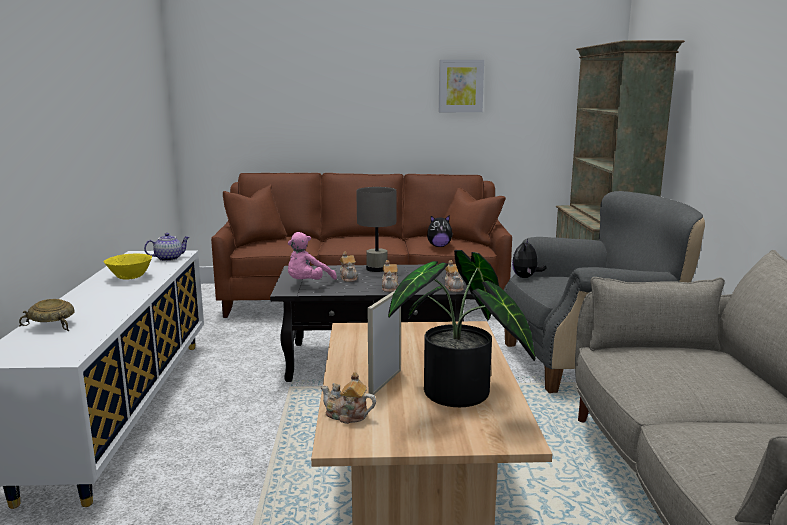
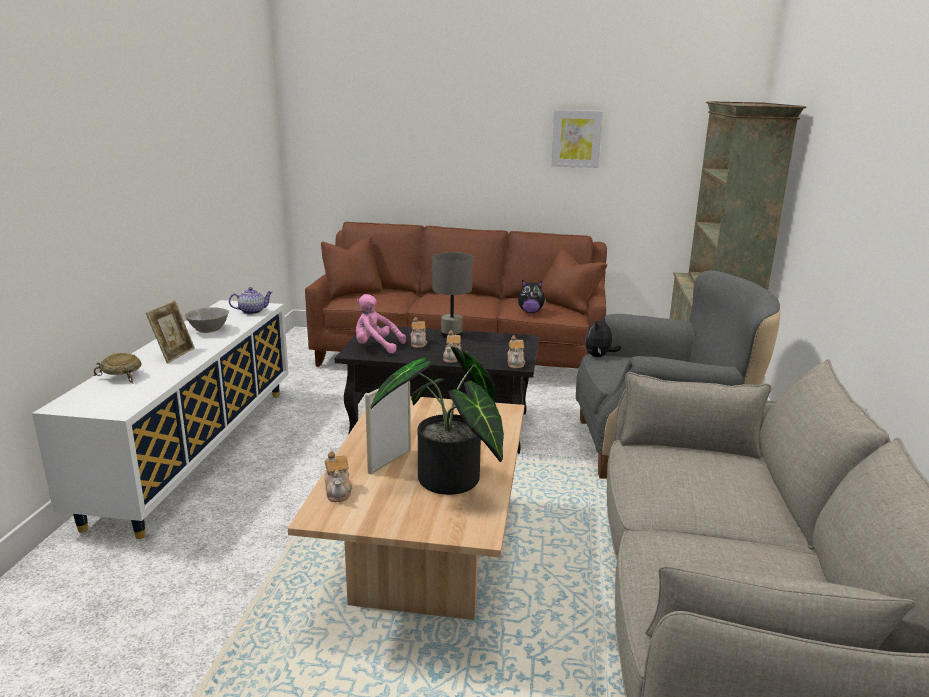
camera: 10 degrees right, 5 degrees up
(103, 301) = (174, 355): none -> picture frame
(130, 277) = (208, 331): yellow bowl -> grey bowl
(308, 284) = (376, 347): pink plush toy -> pink plush toy turned 60 degrees clockwise
(347, 415) = (338, 491): teapot -> teapot turned 135 degrees counterclockwise

